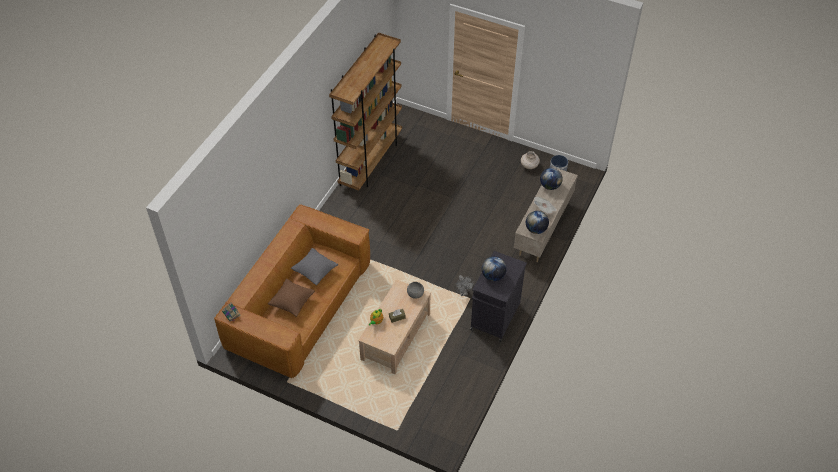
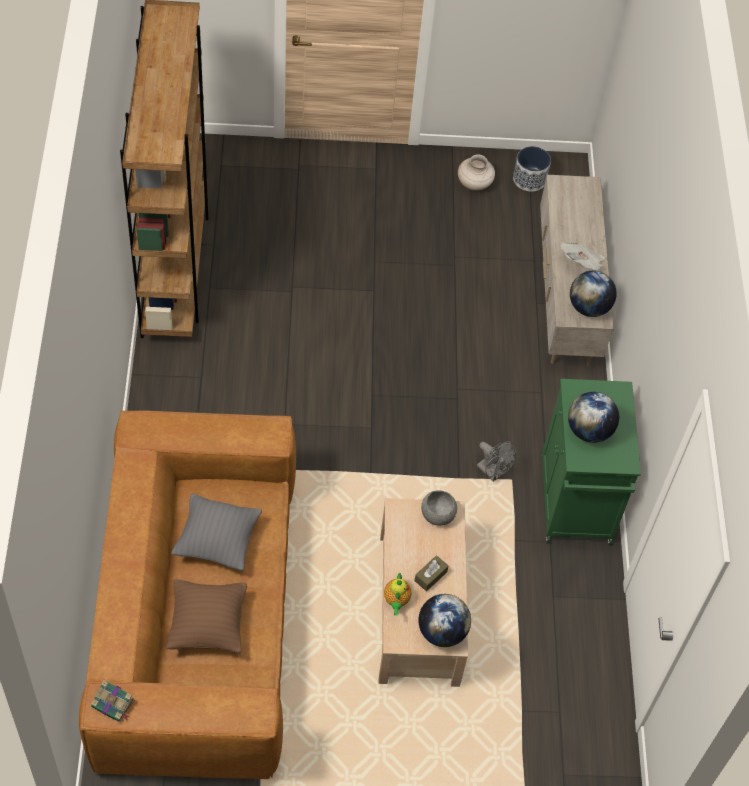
camera: 30 degrees left, 5 degrees up
(494, 318) = (575, 502): black cabinet -> green cabinet
(550, 186) = (565, 214): globe -> globe (442, 631)

